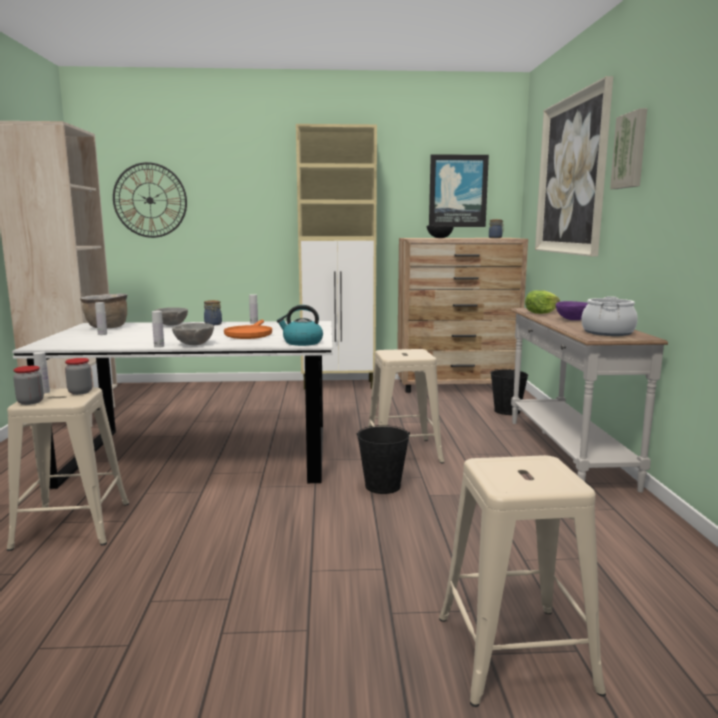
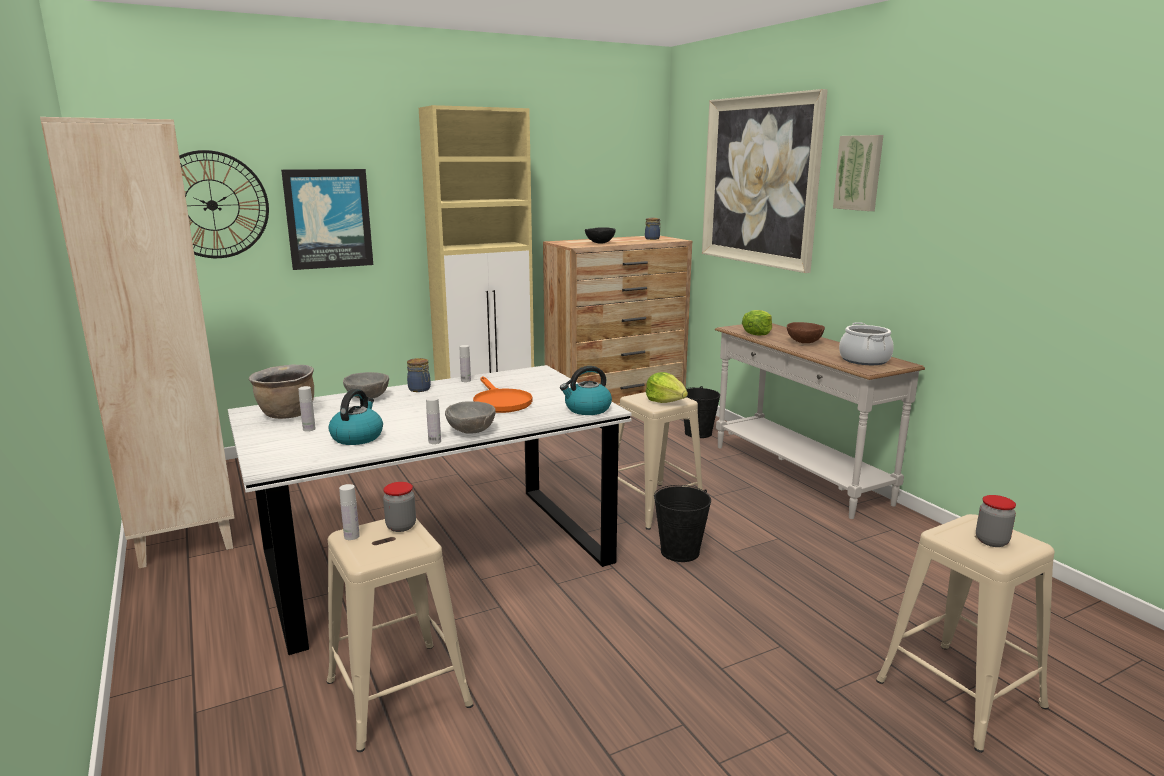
camera: 25 degrees left, 5 degrees up
(30, 402) = (367, 556): jar -> jar (991, 541)
(120, 340) = (357, 437): none -> kettle
(408, 355) = (665, 401): none -> lettuce
(458, 191) = (602, 183): picture -> picture (328, 219)
(573, 320) = (804, 342): purple bowl -> brown bowl

